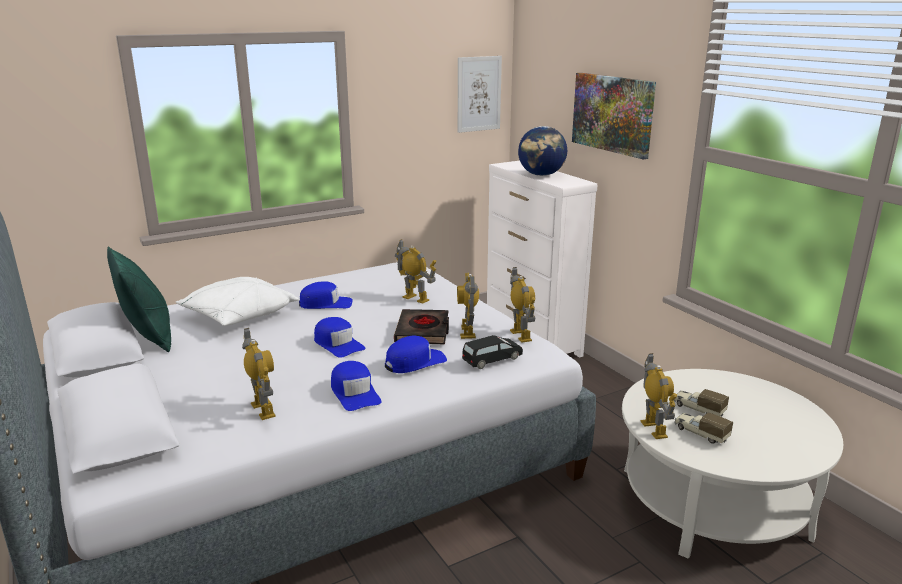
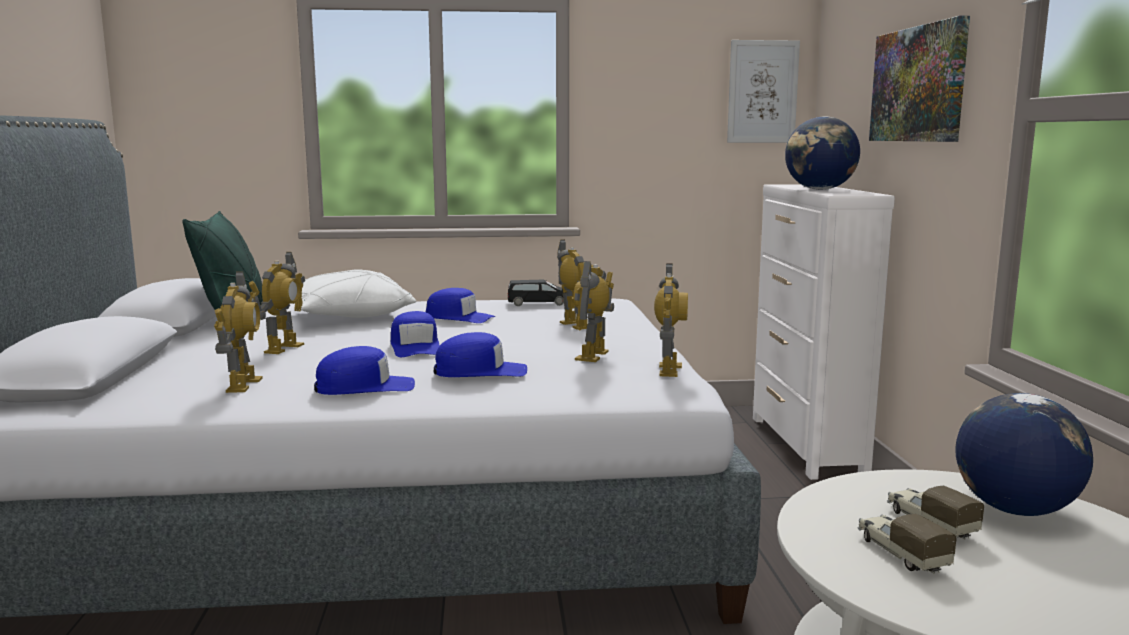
camera: 25 degrees right, 10 degrees down
(354, 393) = (365, 387): blue cap -> blue cap turned 105 degrees counterclockwise
(423, 331) = (534, 348): black book -> none
(492, 360) = (588, 383): black toy car -> black toy car (538, 303)
(654, 429) = (817, 531): toy robot -> toy robot (283, 348)
(726, 390) = (1014, 509): none -> globe

